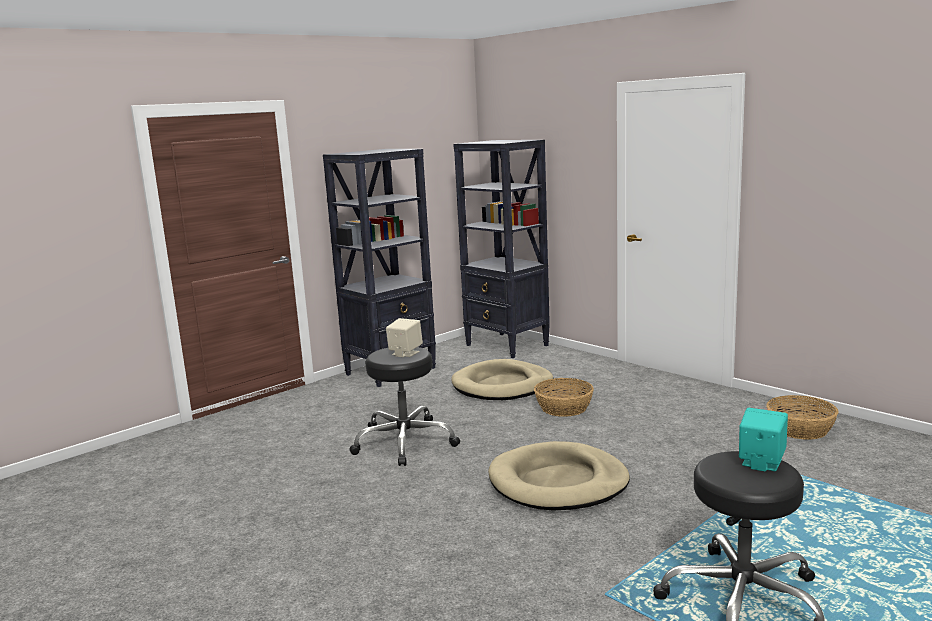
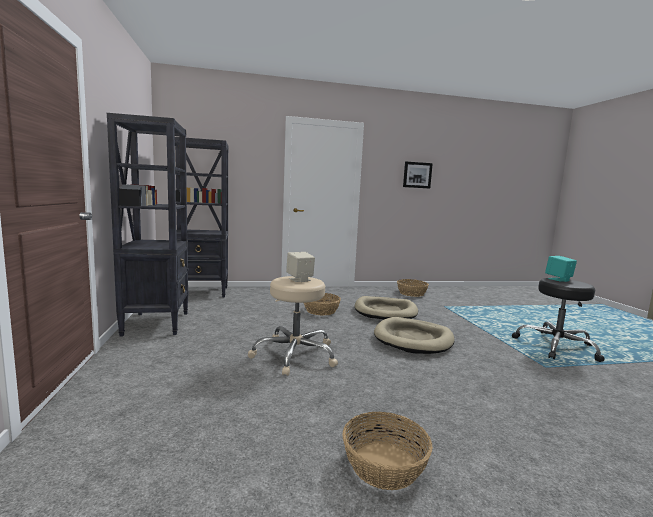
camera: 60 degrees left, 5 degrees down
(245, 535) = (385, 465): none -> basket
(404, 442) = (295, 355): black stool -> beige stool
(502, 385) = (260, 310): beige dog bed -> beige dog bed (385, 311)
(865, 171) = (417, 175): none -> picture

